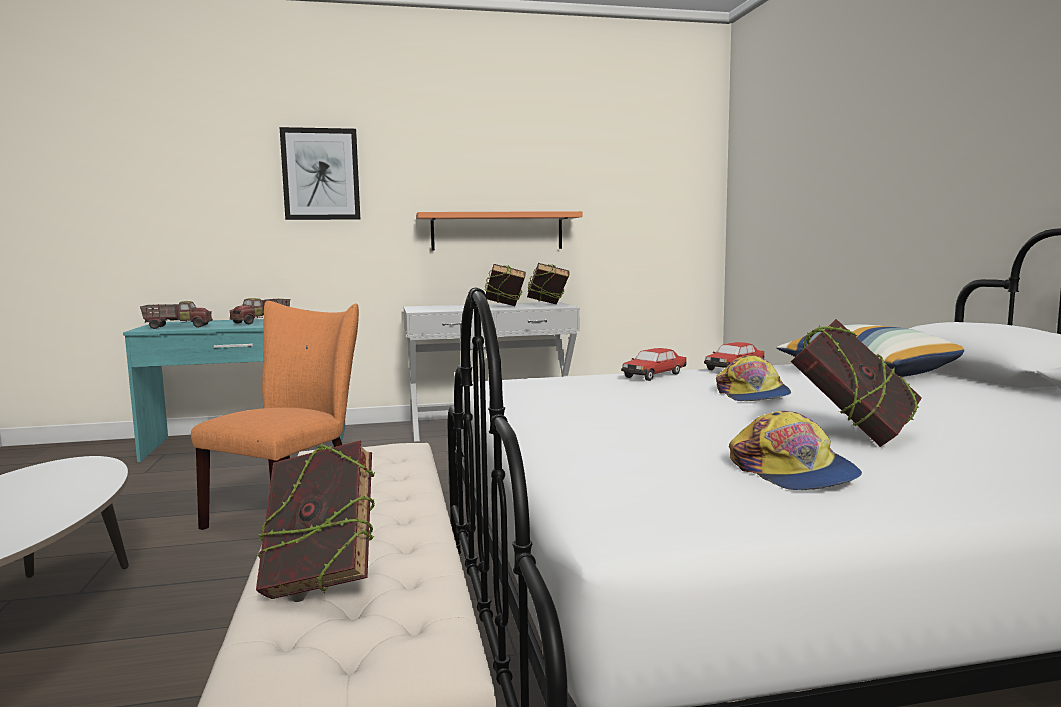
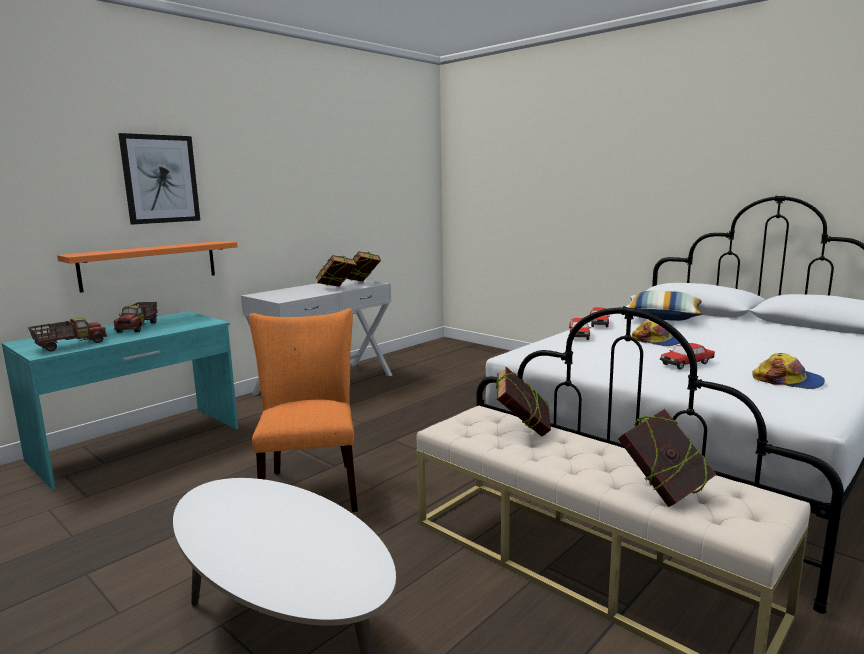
camera: 35 degrees left, 5 degrees up
(497, 231) = (305, 224): orange shelf -> orange shelf (150, 265)
(691, 423) = (686, 364): none -> toy car
(853, 435) = (755, 357): book -> book (522, 430)

